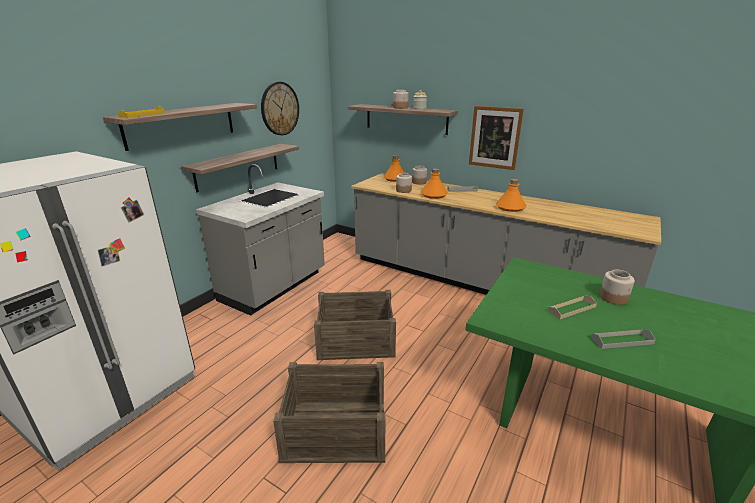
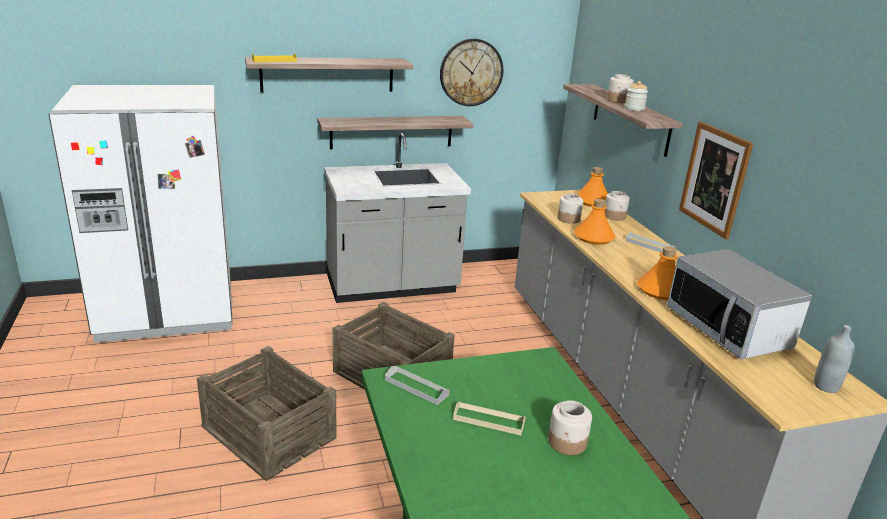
camera: 40 degrees right, 0 degrees up
(564, 213) = (728, 329): none -> microwave
(622, 341) = (468, 472): grey tray -> grey tray (416, 387)
(634, 220) = (826, 386): none -> grey bottle

